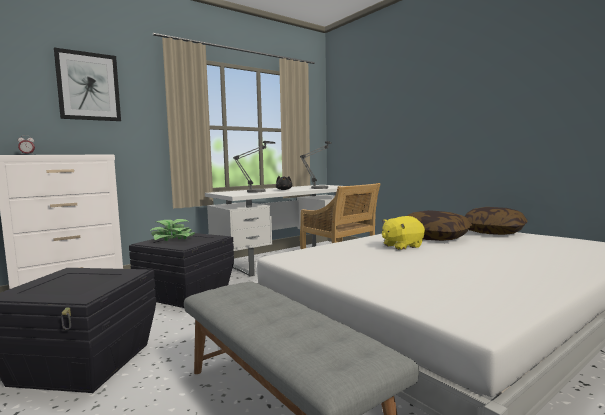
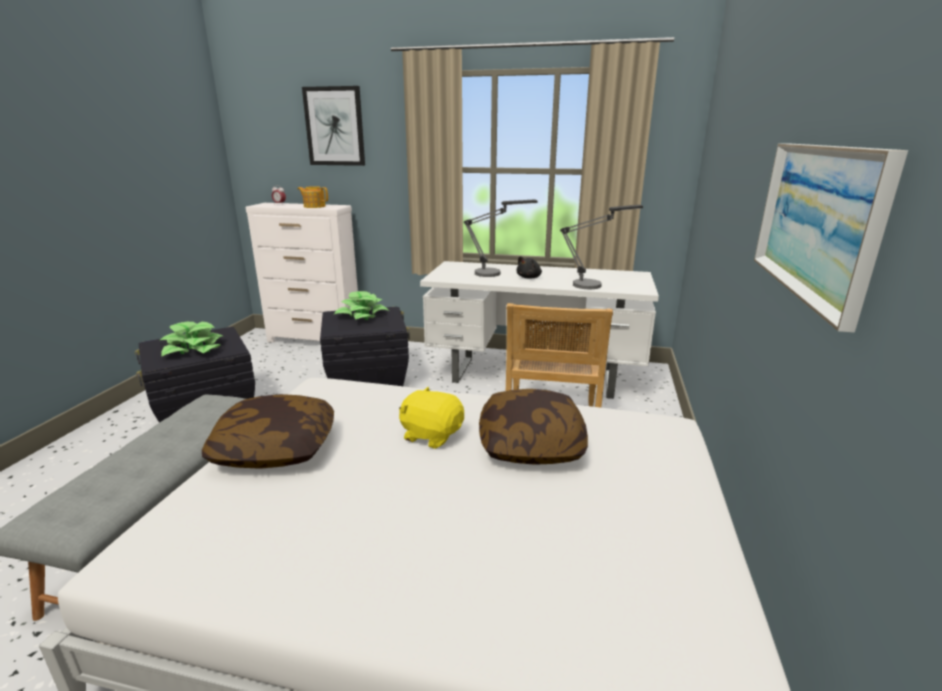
camera: 50 degrees right, 15 degrees up
(80, 154) = (314, 206): none -> teapot
(84, 282) = (194, 349): none -> potted plant
(493, 232) = (665, 489): pillow -> pillow (275, 449)
(501, 111) = (816, 221): none -> picture

